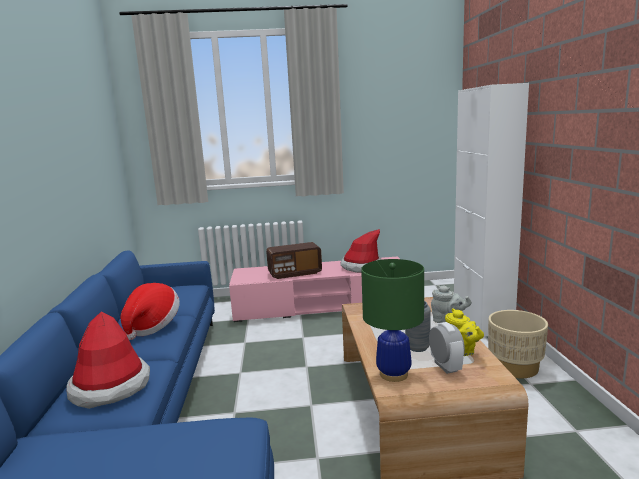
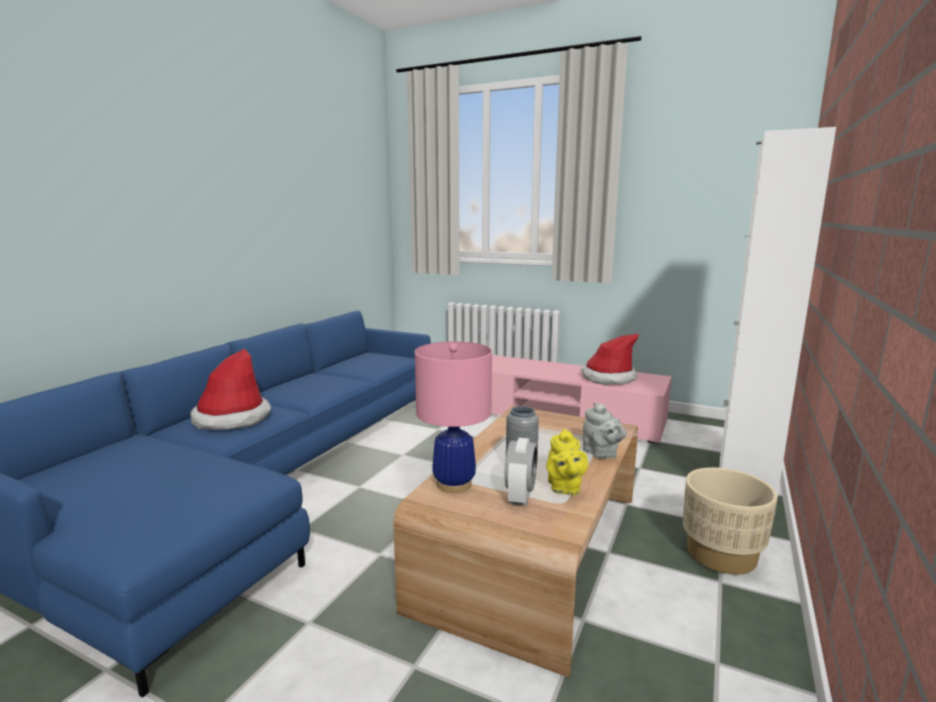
camera: 30 degrees right, 0 degrees up
(152, 326) = (325, 382): hat -> none
(294, 273) = (525, 369): radio -> none
(394, 374) = (454, 484): green table lamp -> pink table lamp

